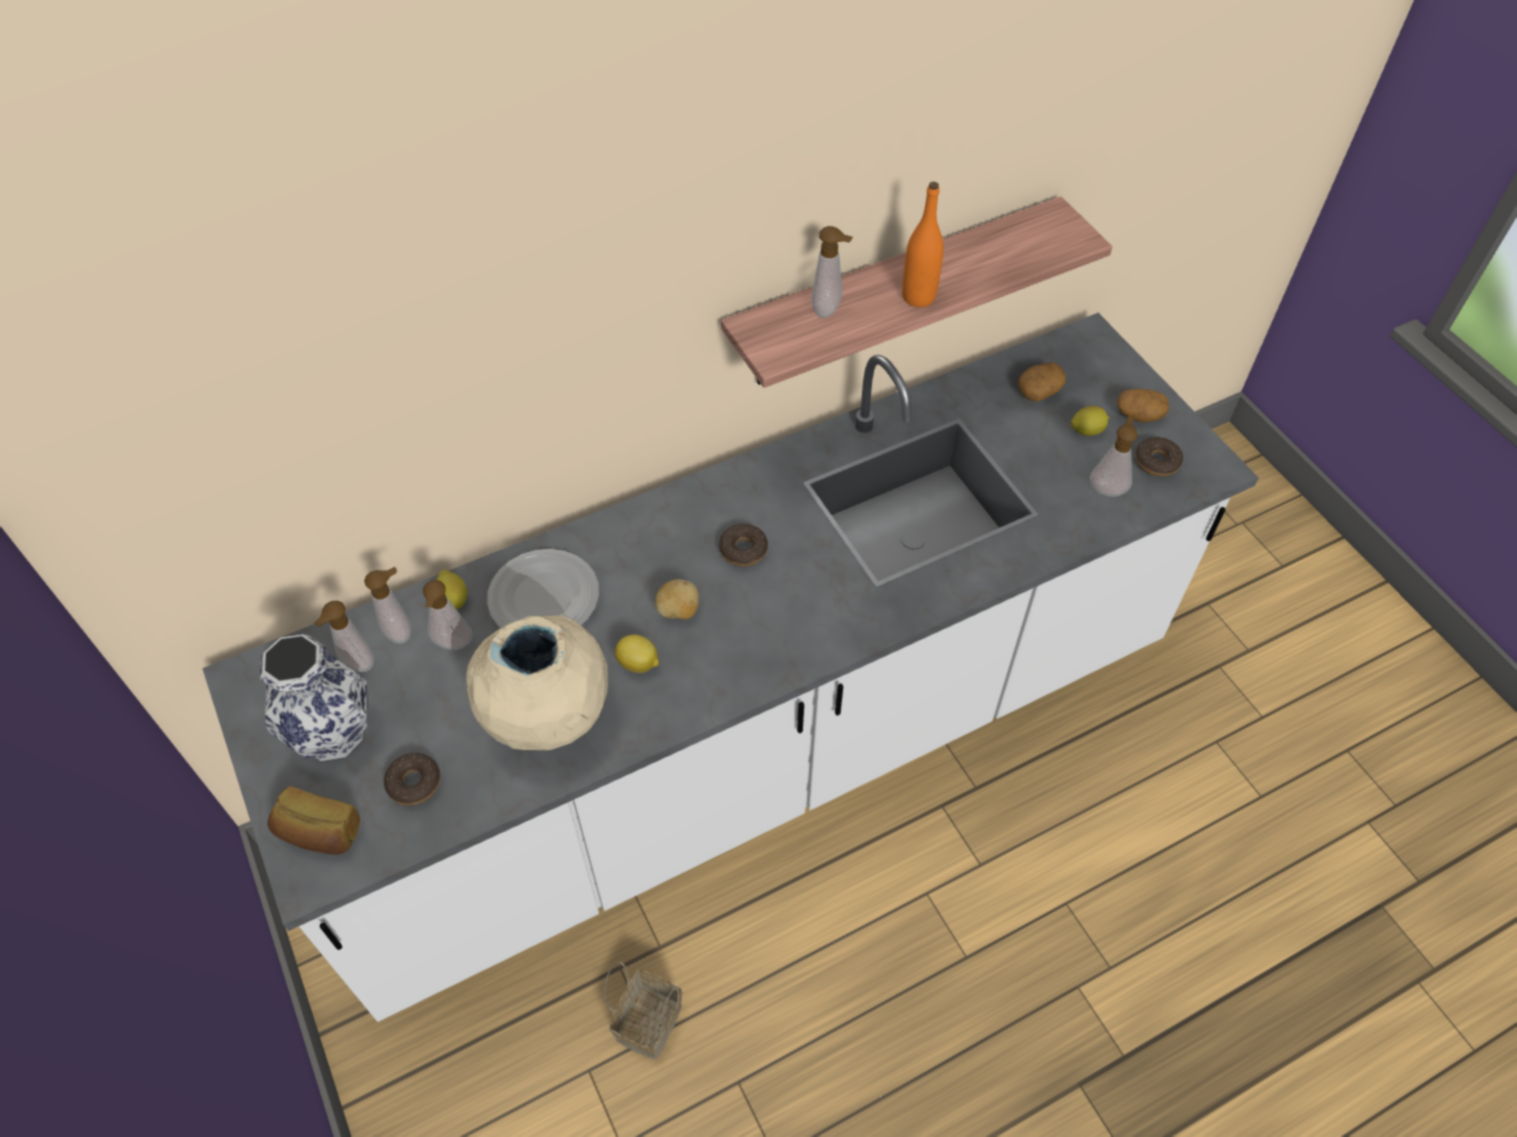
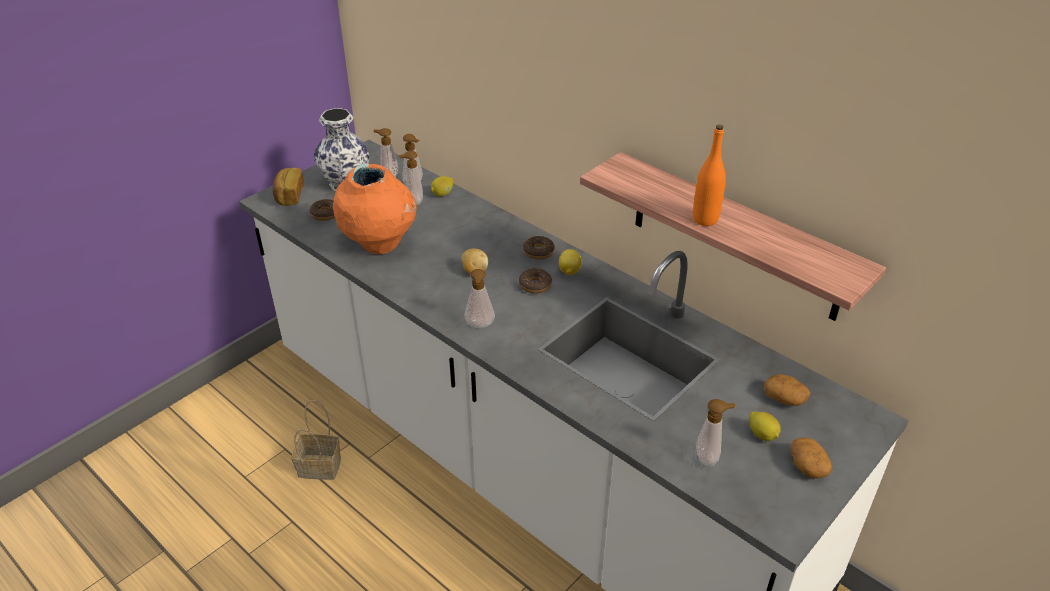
camera: 70 degrees right, 15 degrees down
(544, 599) = (458, 222): plate -> none
(549, 719) = (379, 245): beige vase -> orange vase
(638, 664) = (429, 266): lemon -> lemon (569, 271)
(829, 310) = (661, 187): soap dispenser -> soap dispenser (480, 326)
(1156, 461) = (761, 486): donut -> donut (538, 252)

